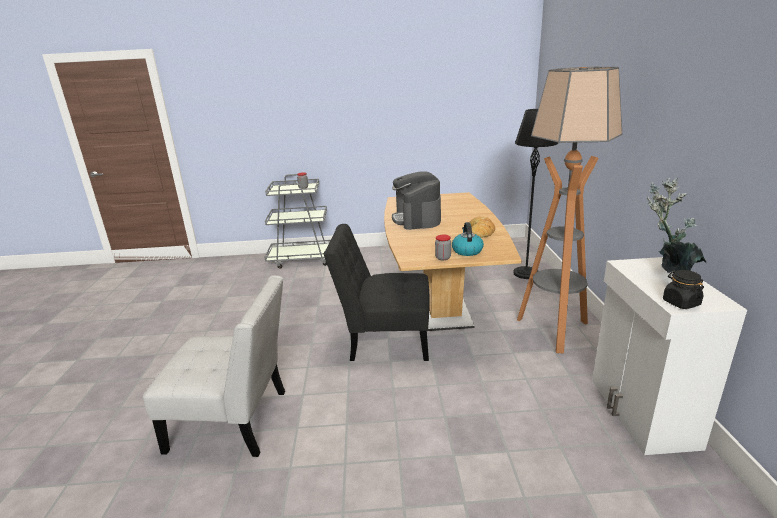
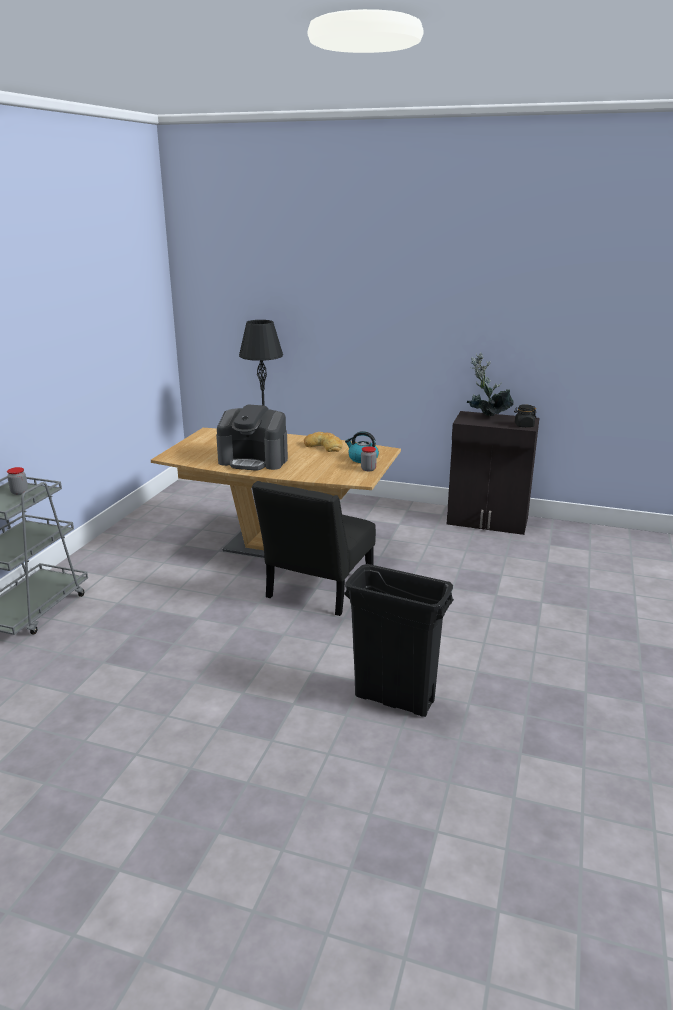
camera: 70 degrees left, 0 degrees up
(235, 421) = (395, 699): white chair -> black trash can
(554, 330) = (373, 515): floor lamp -> none
(641, 413) = (488, 521): white cabinet -> black cabinet

